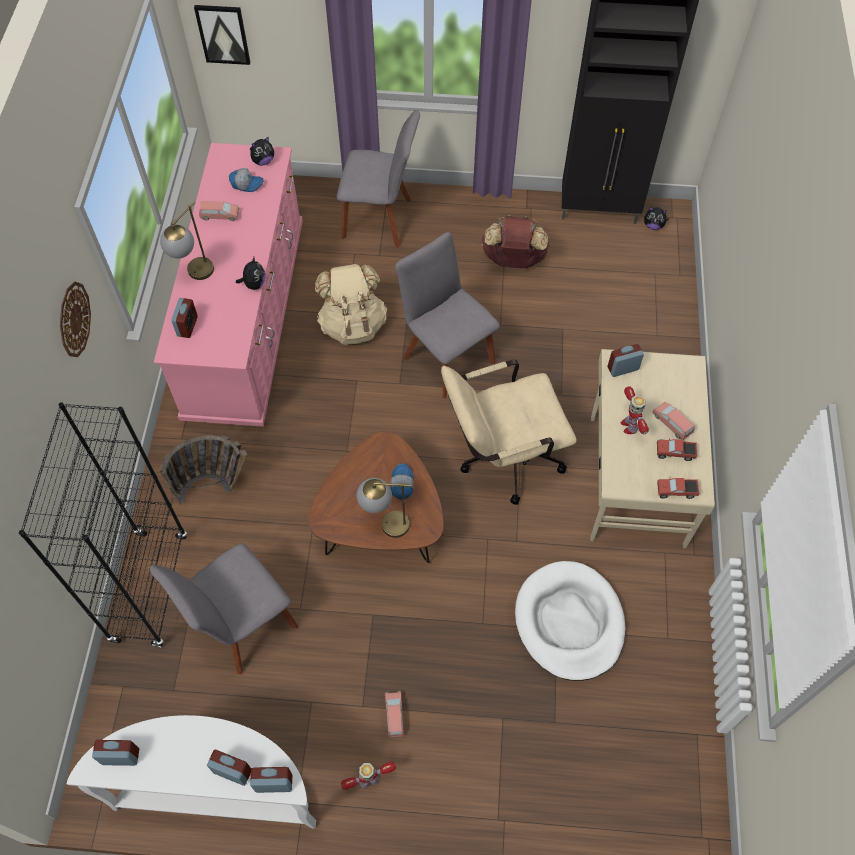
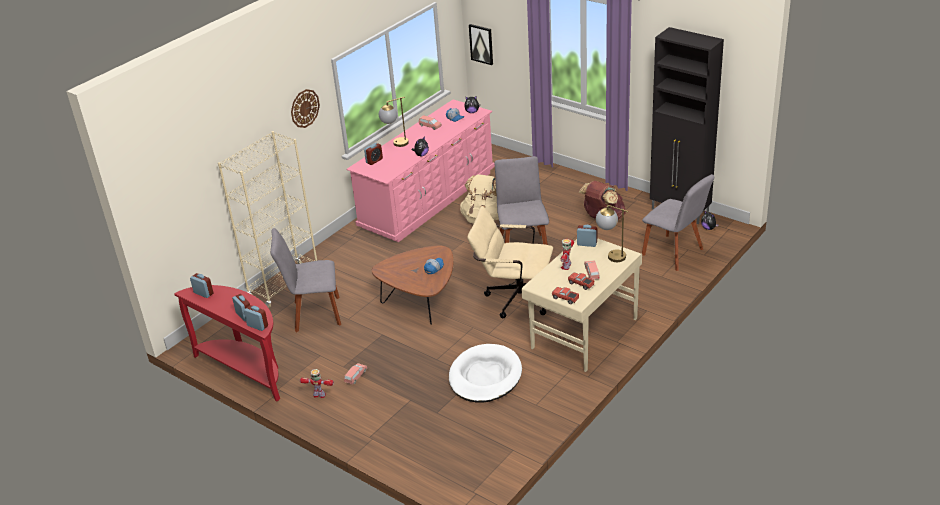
camera: 35 degrees right, 25 degrees down
(150, 588) = (284, 285): black bookcase -> beige bookcase
(215, 487) = (351, 259): basket -> none
(219, 790) = (246, 369): white console table -> red console table
(381, 219) = (541, 180): grey chair -> grey chair (675, 253)
(385, 524) = (410, 280): table lamp -> table lamp (610, 255)

